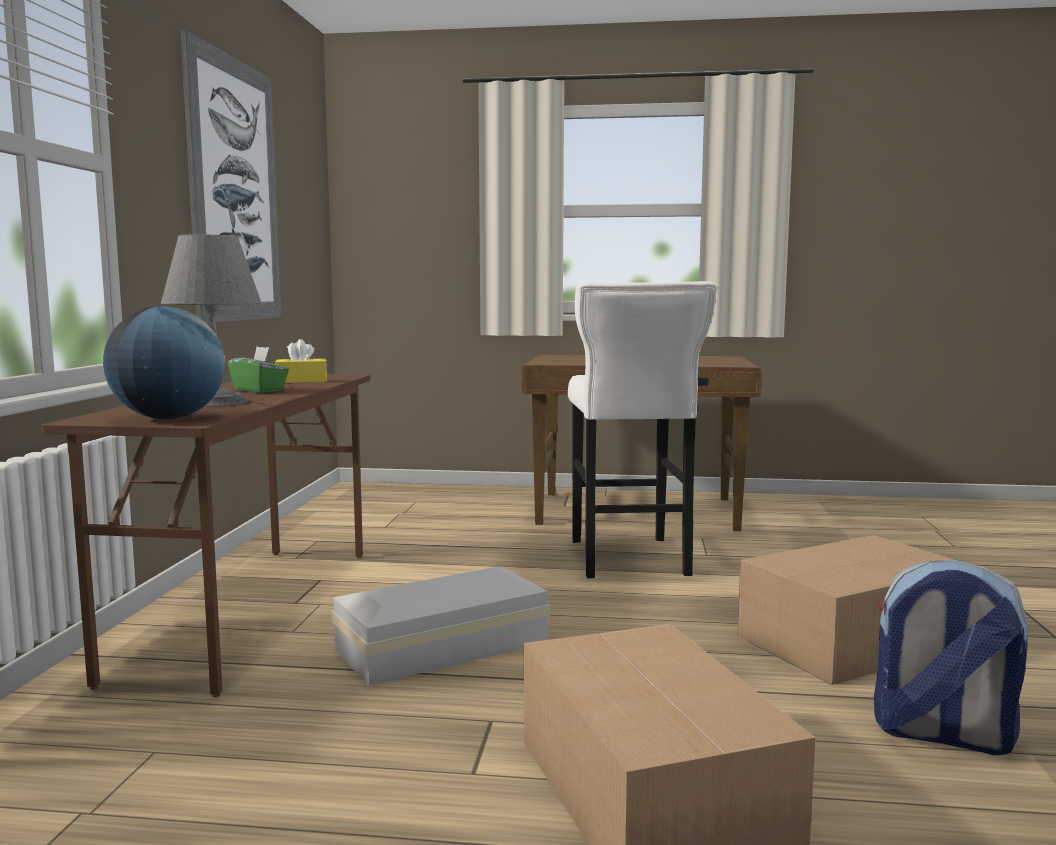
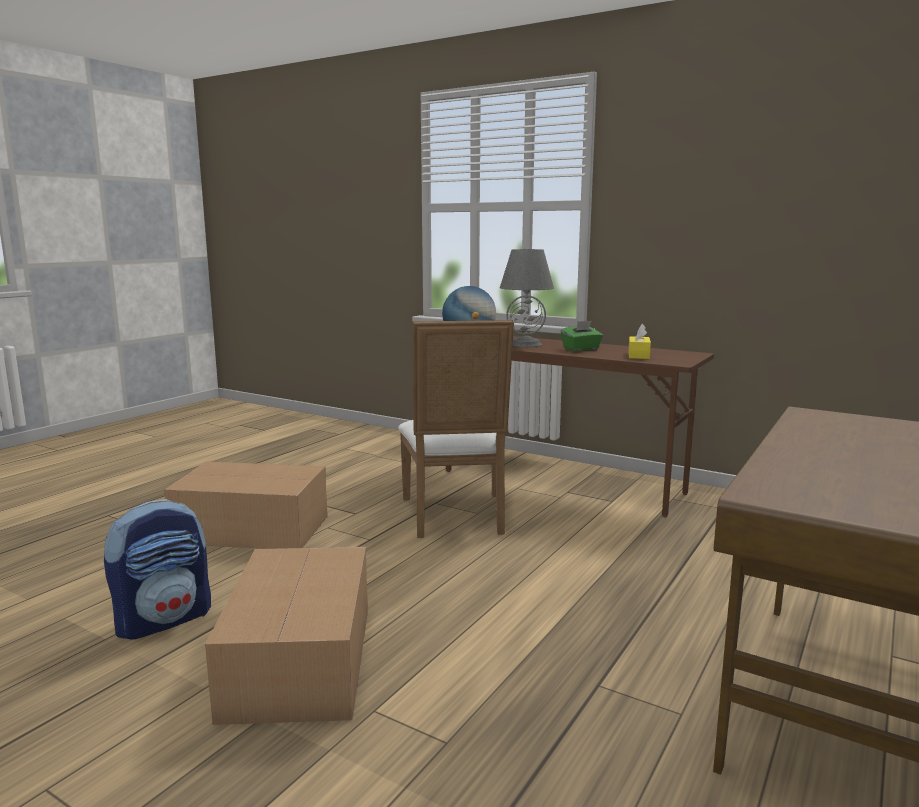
camera: 115 degrees right, 5 degrees up
(234, 191) = (764, 198): picture -> none
(446, 646) = (456, 518): white storage box -> white chair
(629, 560) = (599, 626): white stool -> none

